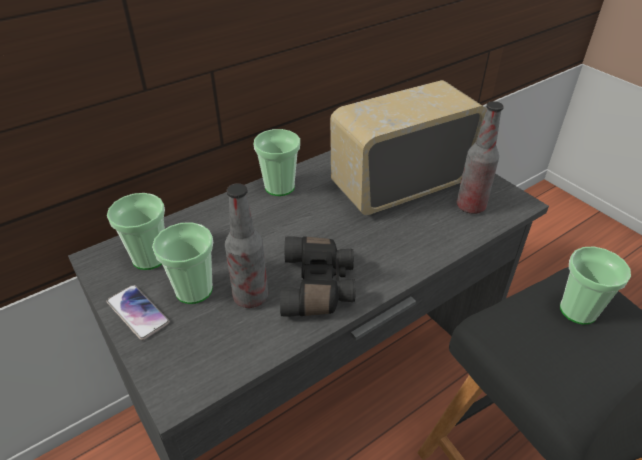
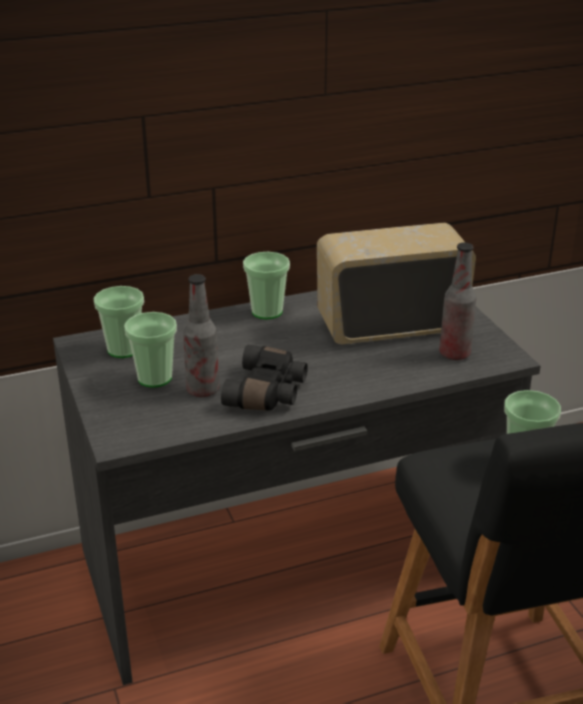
camera: 15 degrees right, 10 degrees down
(137, 312) = (101, 386): phone -> none

